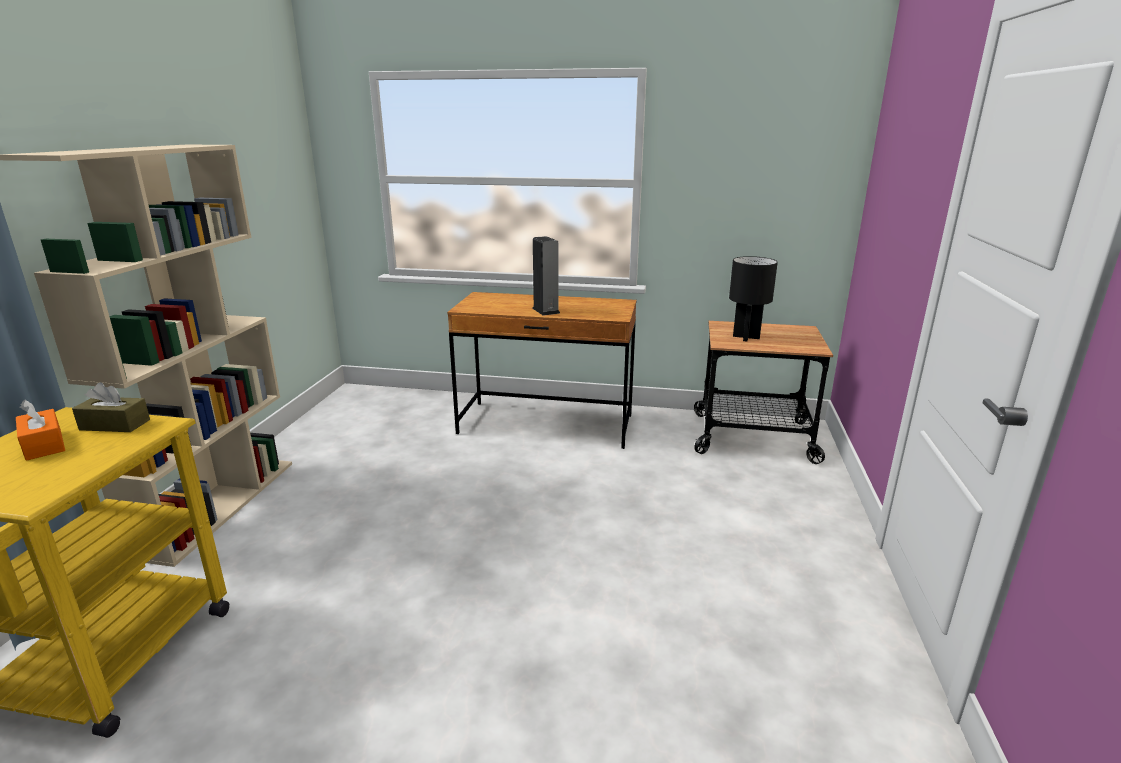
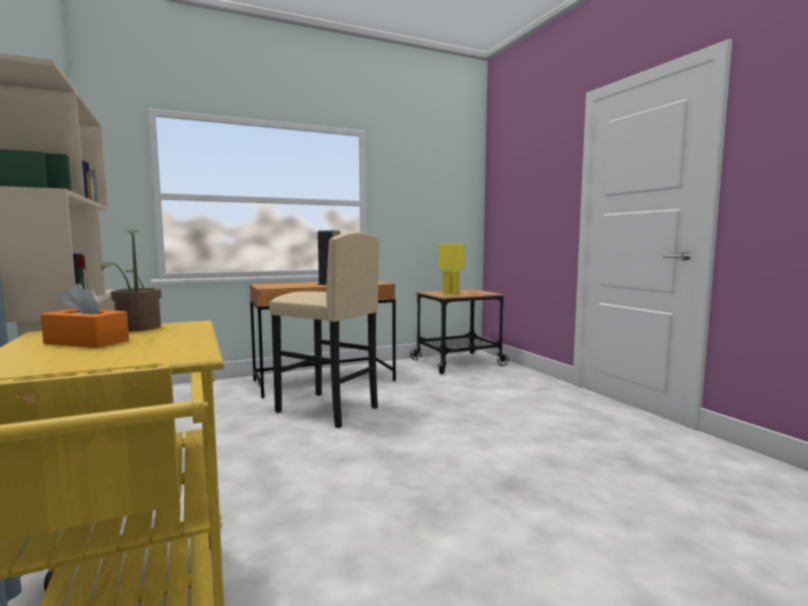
camera: 35 degrees left, 15 degrees down
(115, 425) = (137, 329): brown tissue box -> potted plant
(493, 474) = (327, 410): none -> beige stool
(746, 337) = (451, 293): black table lamp -> yellow table lamp

